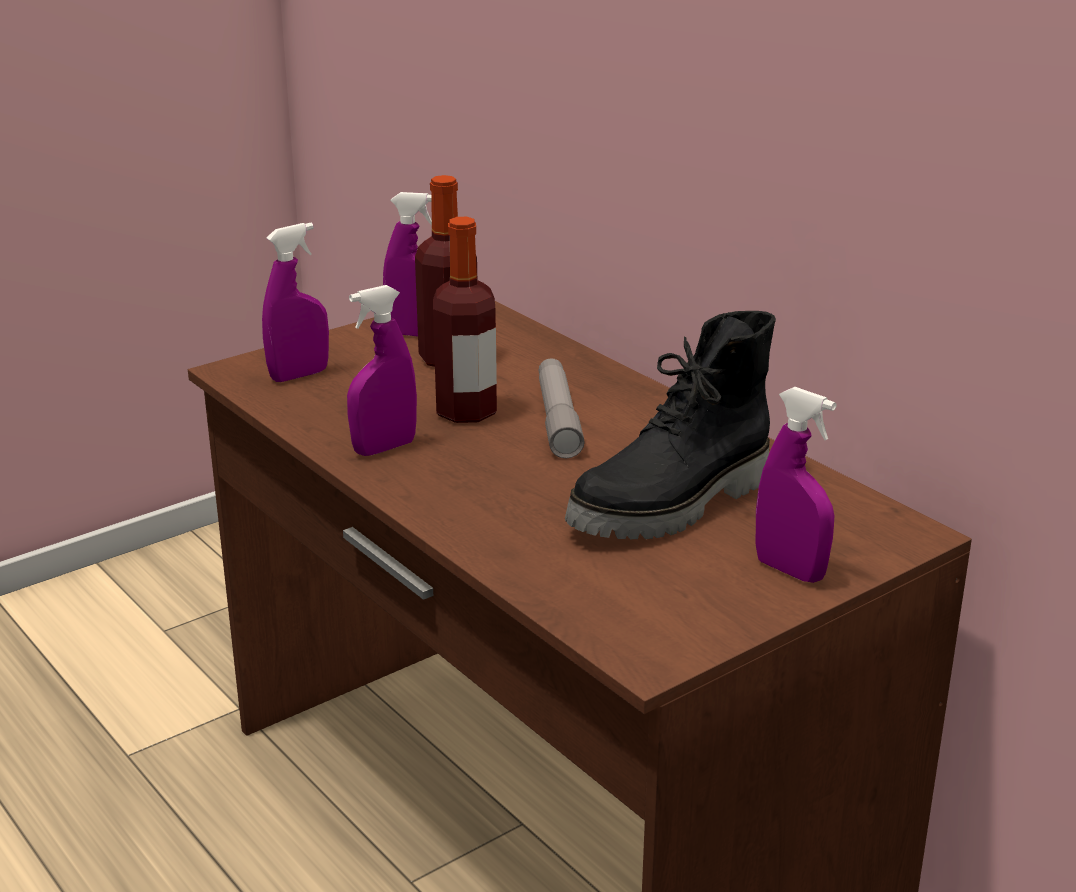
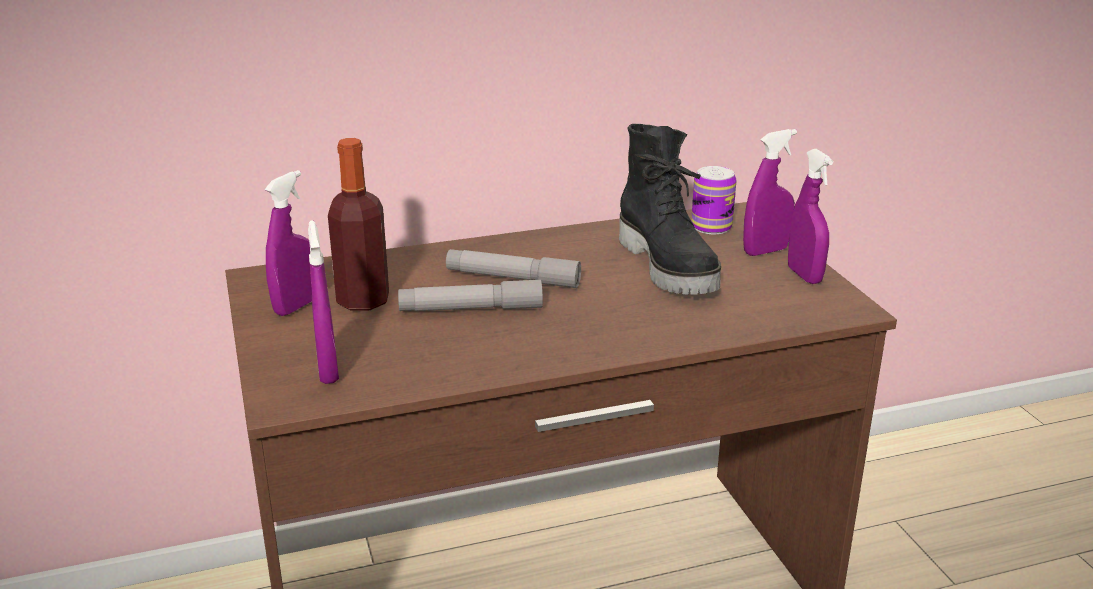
camera: 70 degrees left, 0 degrees up
(384, 448) = (509, 351): purple spray bottle -> purple spray bottle (804, 275)
(466, 412) = (471, 309): bottle -> grey flashlight
(835, 519) = (711, 227): none -> can

